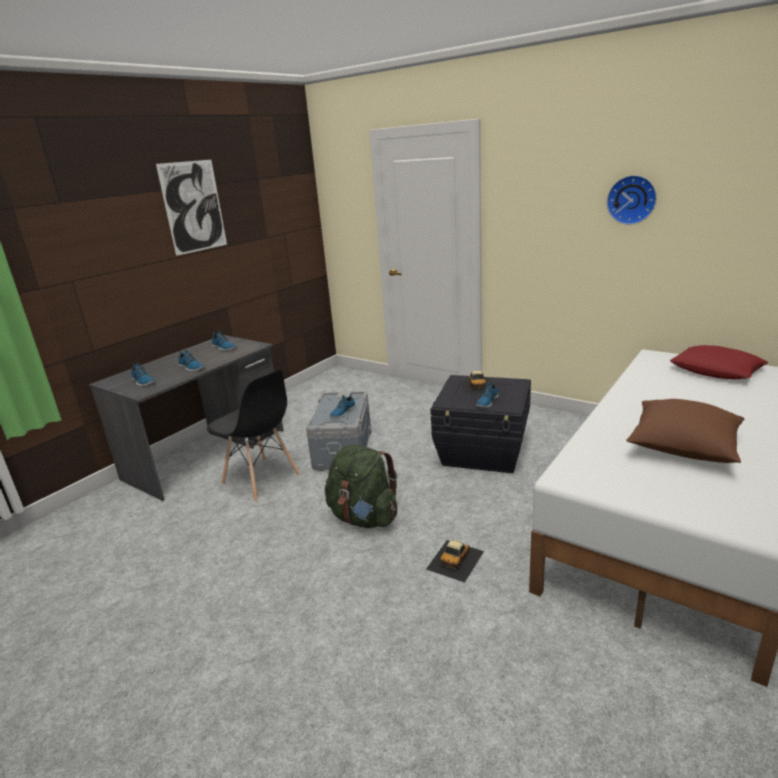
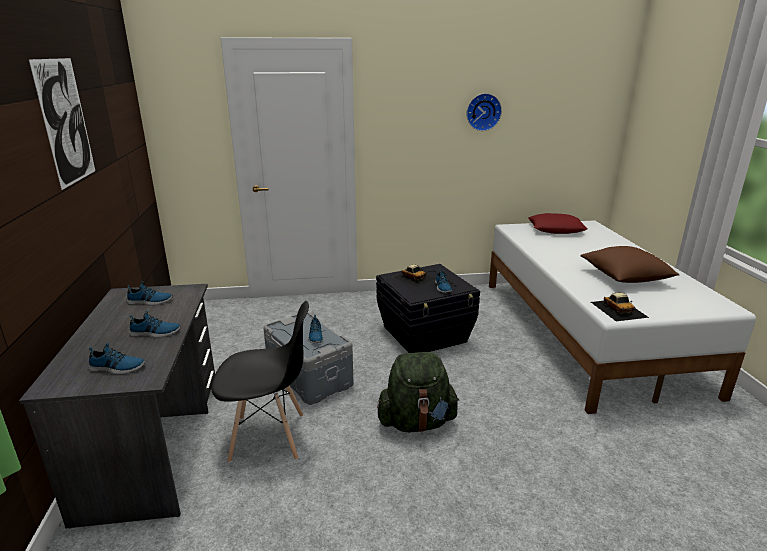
camera: 45 degrees left, 0 degrees up
(455, 560) = (522, 418): toy car -> toy car (618, 309)

